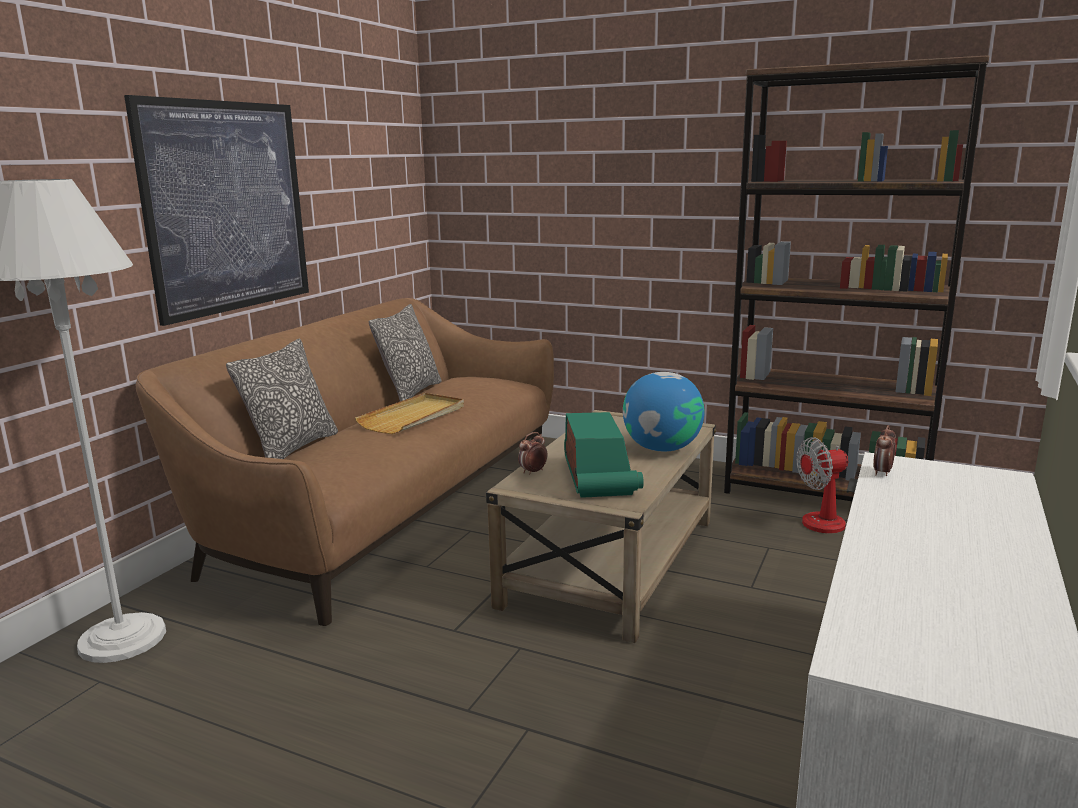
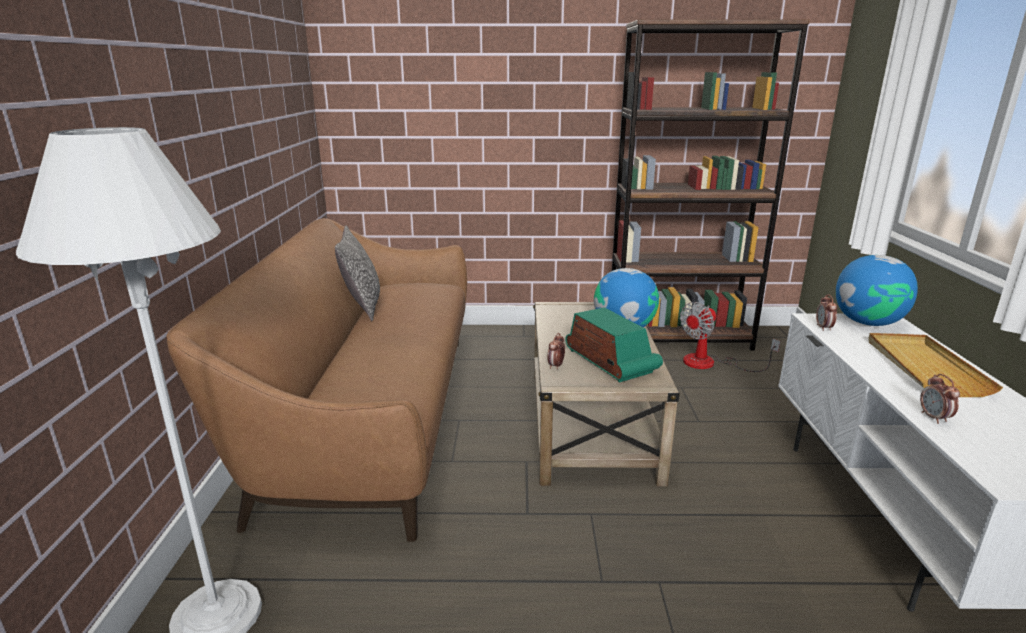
camera: 25 degrees left, 5 degrees up
(227, 207) = (200, 145): picture -> none
(292, 448) = (315, 381): pillow -> none
(413, 417) = (397, 331): beige tray -> beige tray (924, 367)
(870, 584) = (934, 418): none -> alarm clock
(963, 476) = (867, 322): none -> globe

